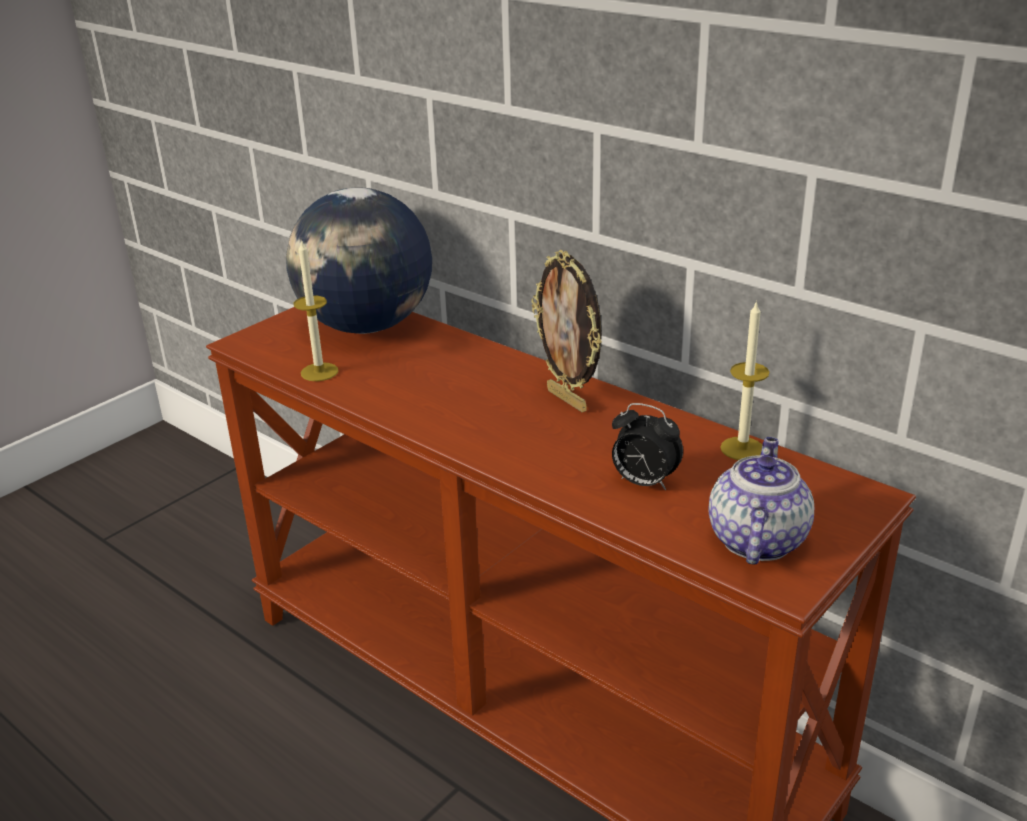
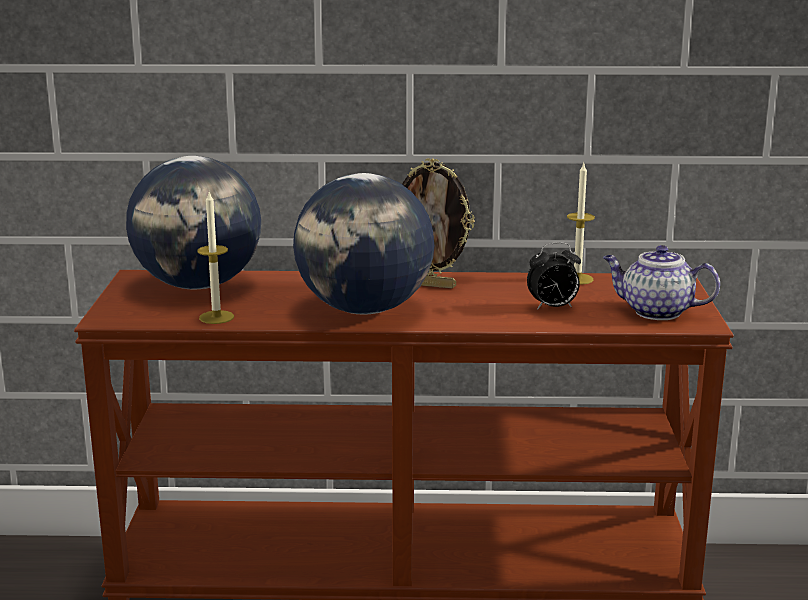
camera: 40 degrees left, 10 degrees down
(453, 411) = (365, 310): none -> globe
(756, 539) = (655, 312): teapot -> teapot turned 45 degrees counterclockwise

